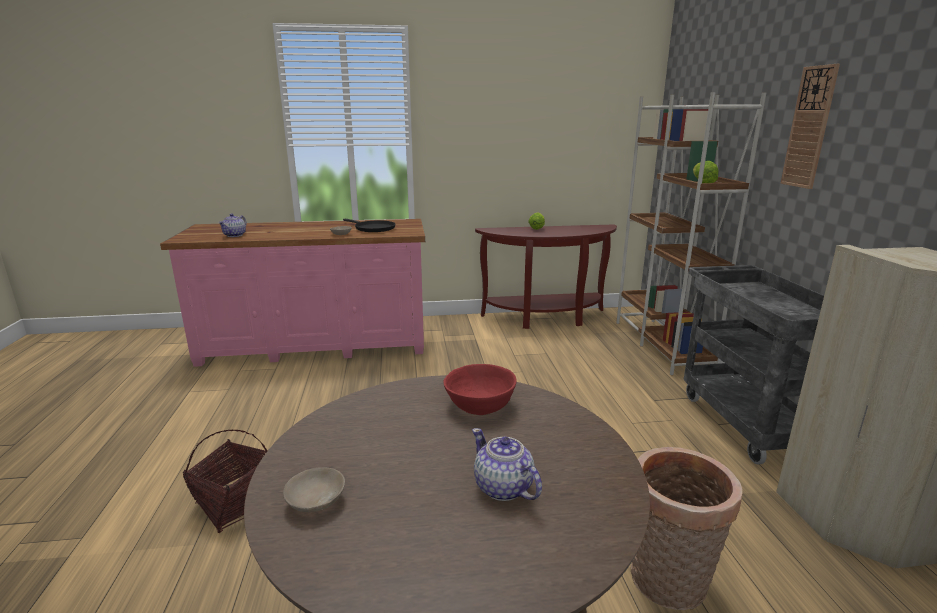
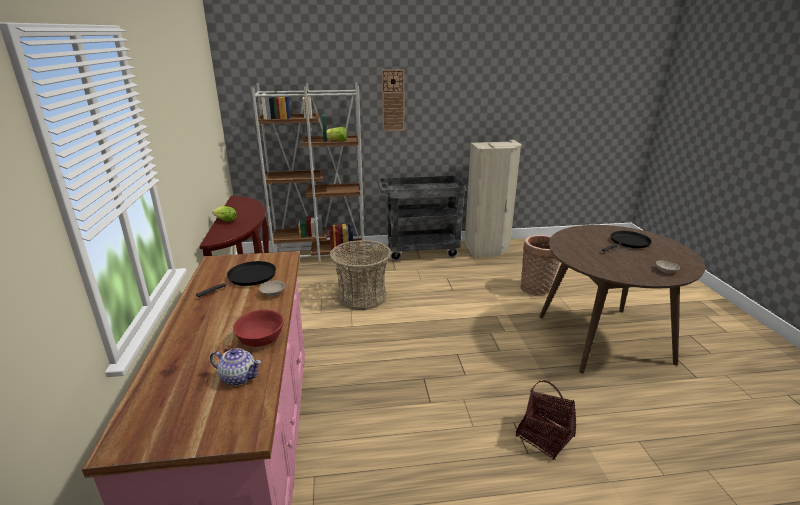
camera: 90 degrees left, 5 degrees up
(480, 405) = (577, 245): red bowl -> red bowl (261, 339)
(503, 488) = (628, 243): teapot -> black frying pan
(557, 377) = (362, 297): none -> basket

